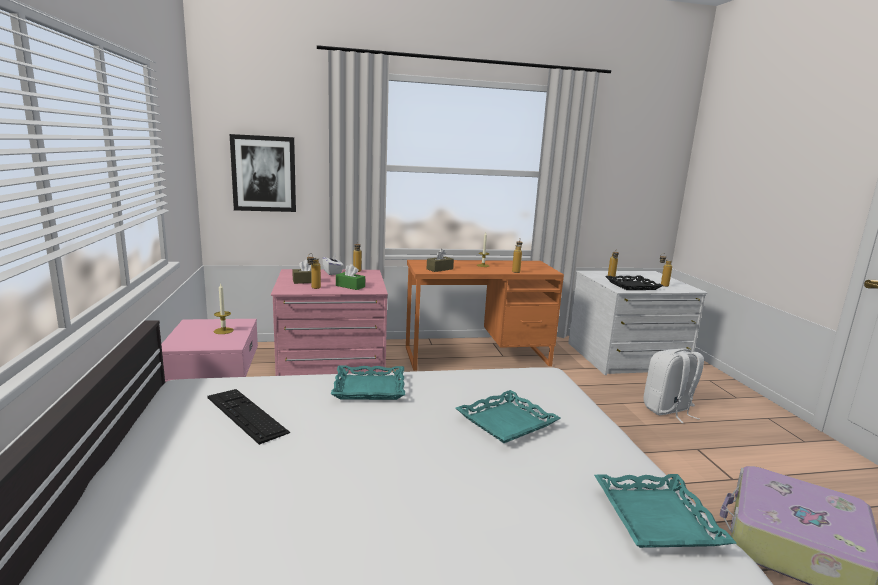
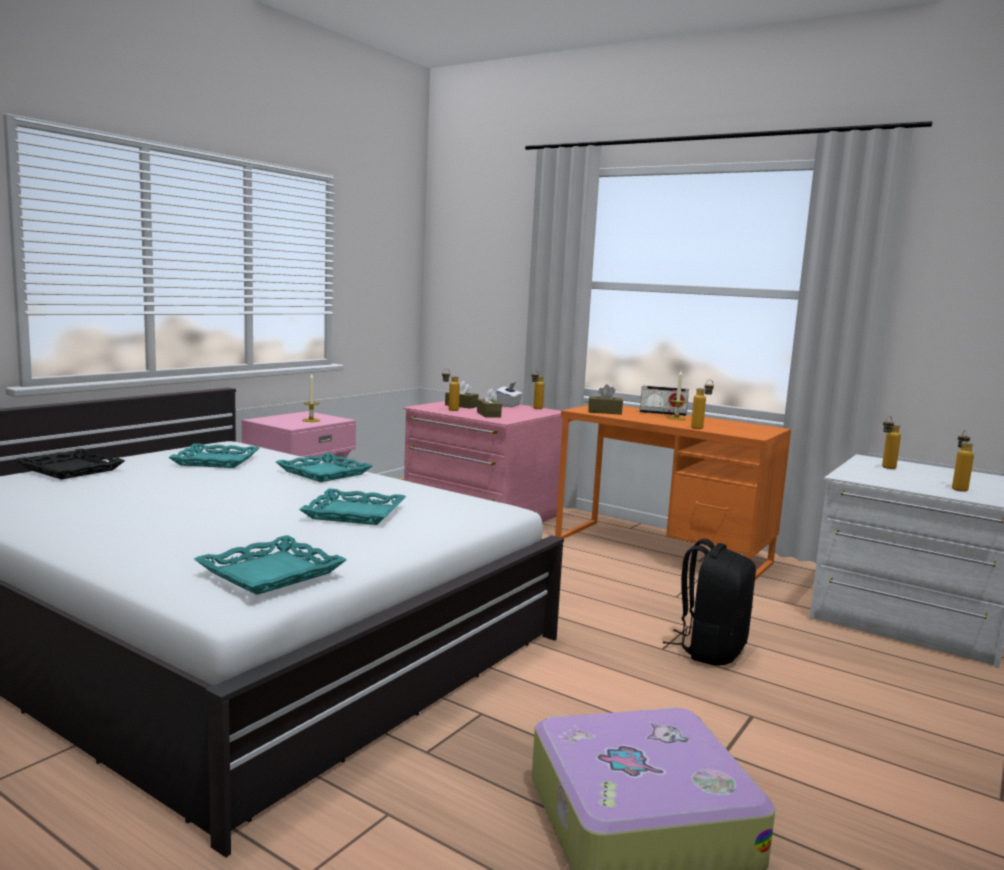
camera: 45 degrees right, 5 degrees down
(246, 414) = (215, 461): keyboard -> turquoise tray
(264, 173) = (477, 291): picture -> none
(350, 286) = (488, 414): green tissue box -> brown tissue box
(464, 262) = (662, 413): none -> radio
(616, 416) = (710, 650): none -> black backpack
(632, 286) = (886, 479): black tray -> black tray (70, 470)
(668, 410) = (816, 677): white backpack -> none

